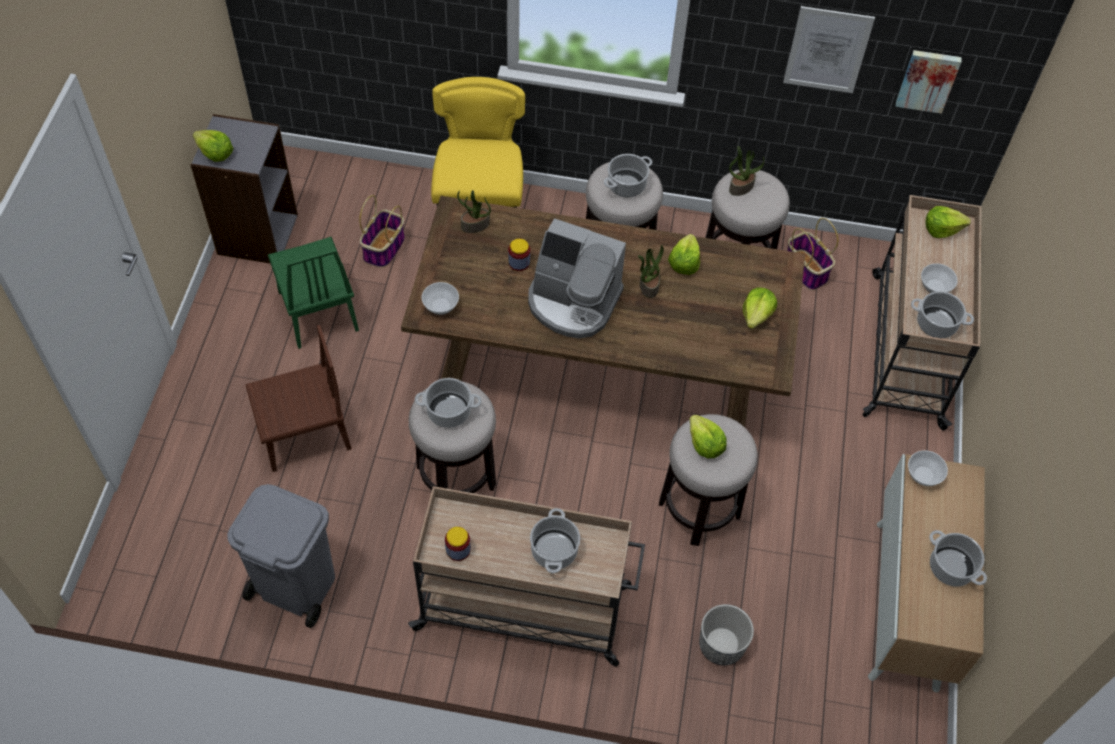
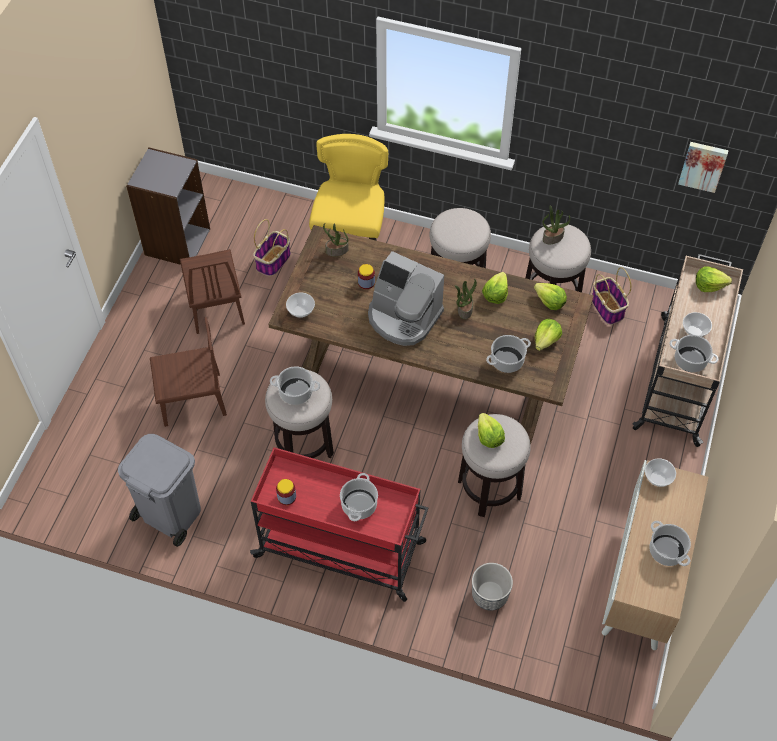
camera: 10 degrees right, 0 degrees up
(215, 153) = (146, 178): lettuce -> lettuce (549, 302)
(318, 310) = (215, 305): green chair -> brown chair
(525, 608) = (342, 550): beige cart -> red cart
(626, 185) = (461, 228): cooking pot -> cooking pot (507, 361)
(827, 50) = (623, 136): picture -> none

